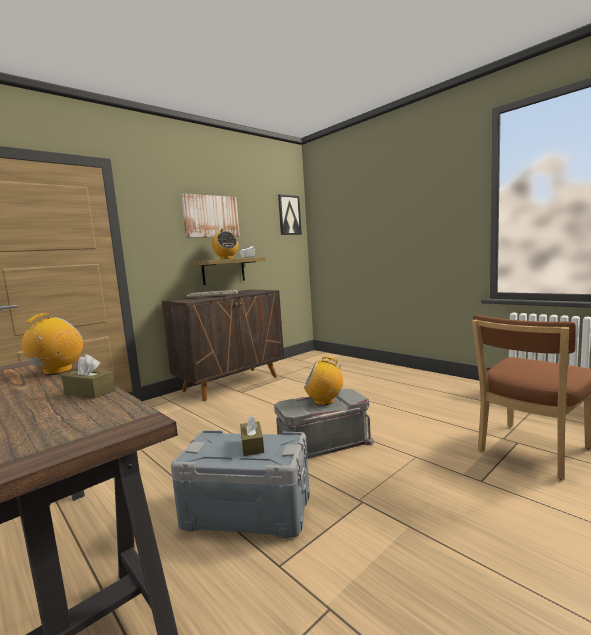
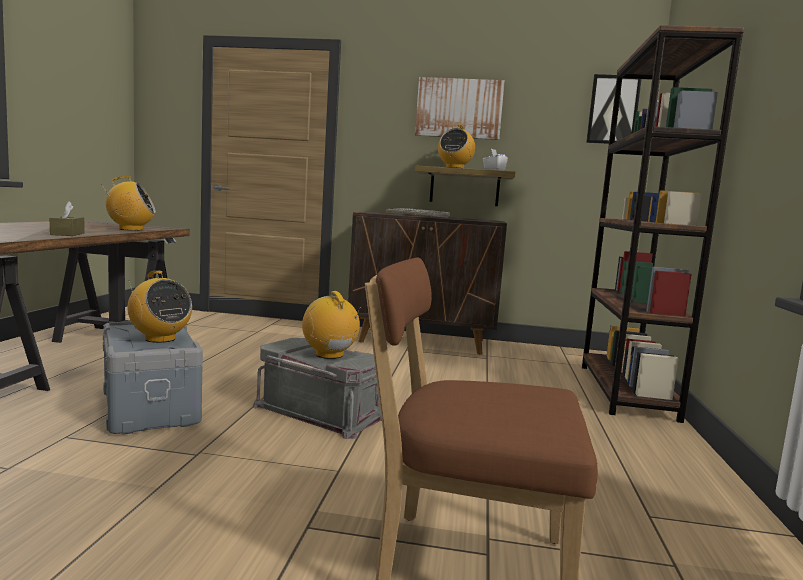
camera: 50 degrees right, 0 degrees up
(252, 445) = (159, 339): brown tissue box -> radio
(364, 365) = (626, 391): none -> brown bookcase

